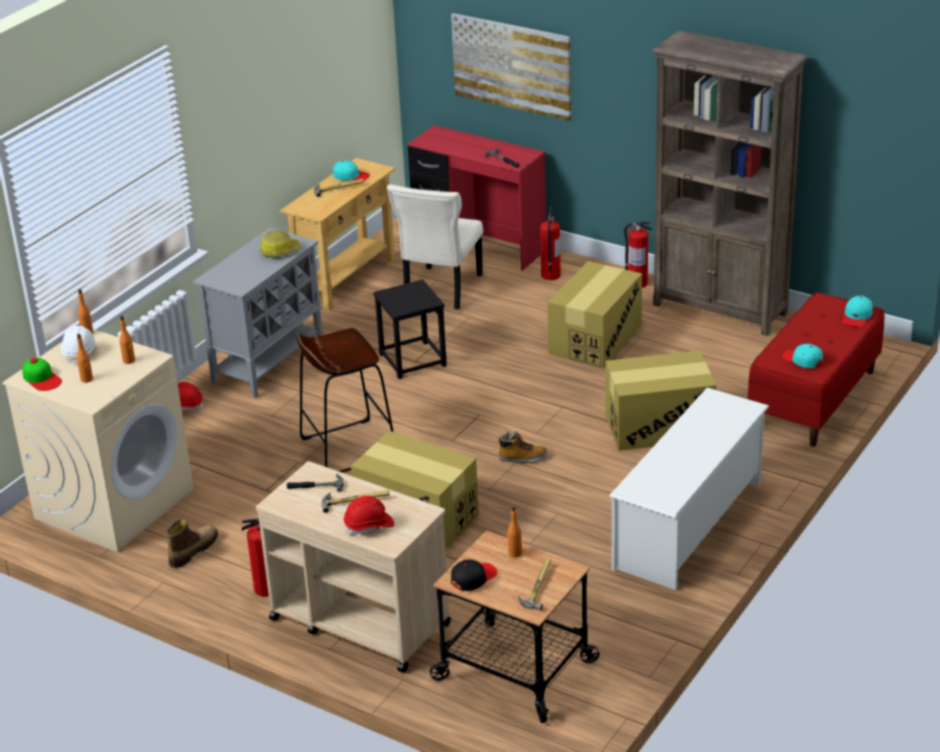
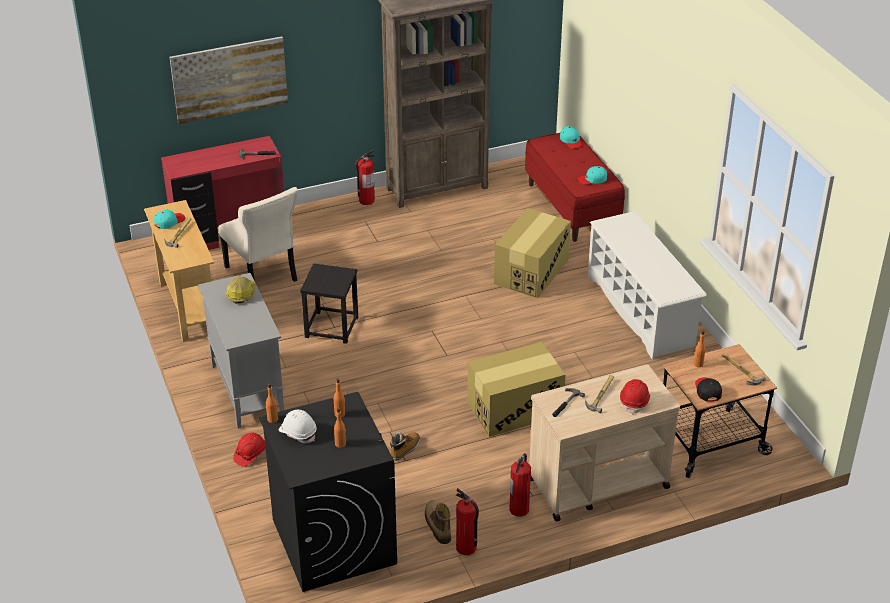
camera: 55 degrees left, 5 degrees up
(42, 378) = (310, 465): cap -> none
(114, 503) = (333, 541): beige washing machine -> black washing machine
(348, 448) = (400, 402): brown stool -> none
(522, 458) = (501, 337): boot -> boot (404, 450)
(550, 275) = (309, 226): fire extinguisher -> fire extinguisher (466, 547)
(595, 339) = (407, 247): cardboard box -> none

